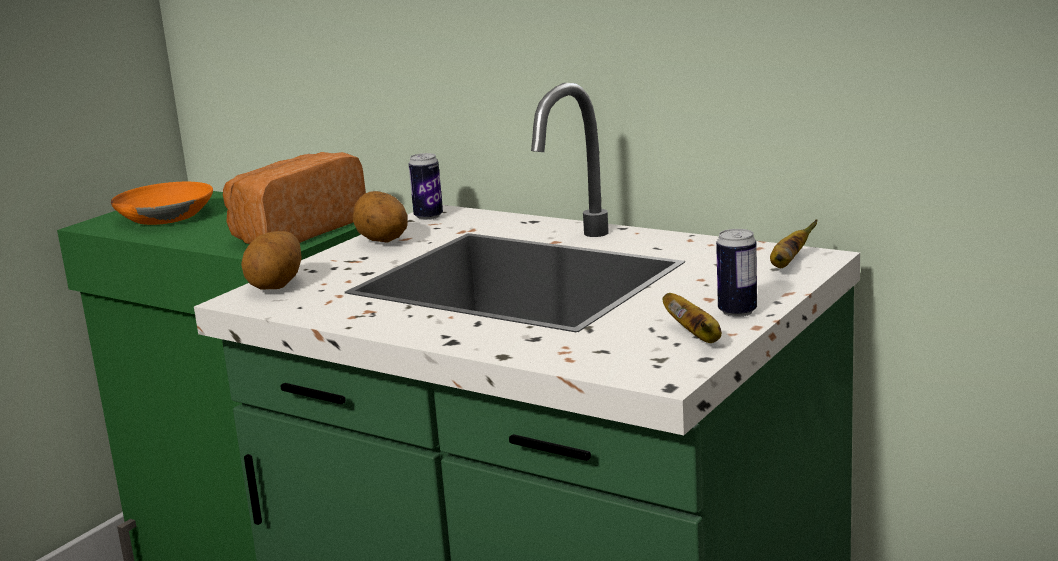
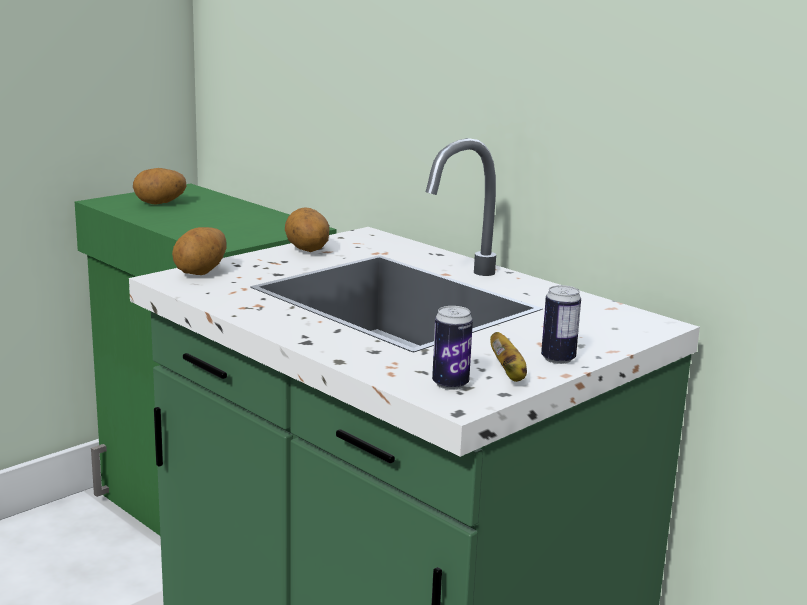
camera: 10 degrees right, 0 degrees up
(165, 216) = (160, 203): orange bowl -> potato
(295, 232) = (250, 232): bread -> none
(428, 216) = (357, 236): can -> can (450, 384)
(787, 264) = (628, 326): banana -> none

